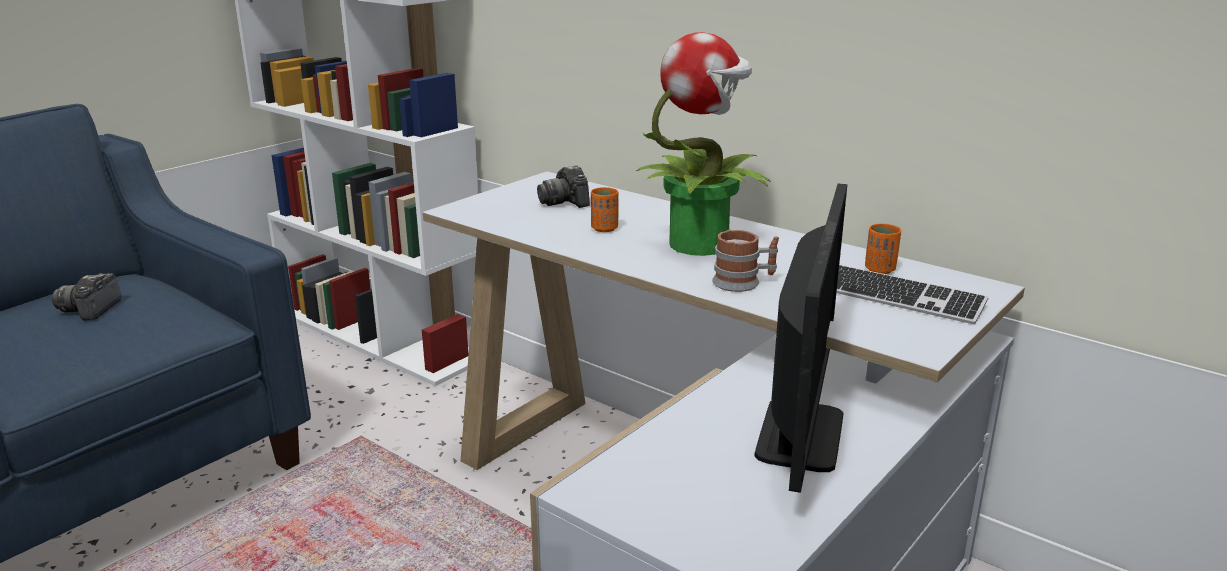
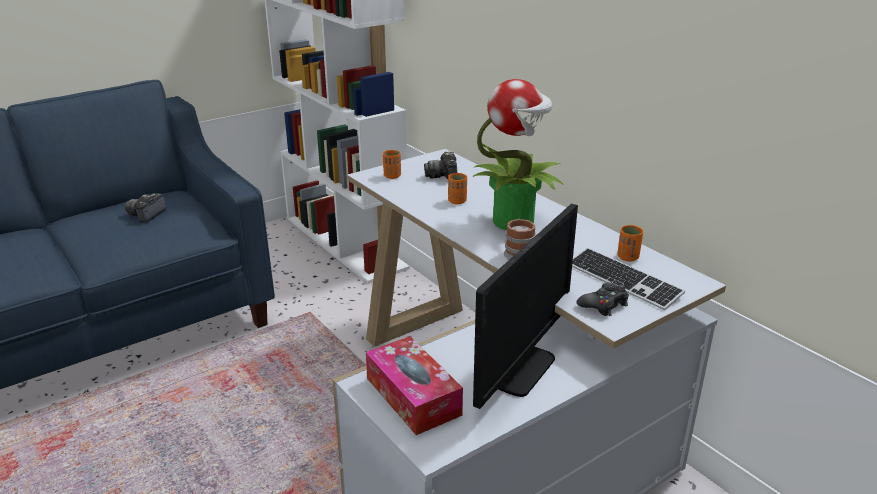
camera: 15 degrees right, 5 degrees up
(491, 208) = (392, 176): none -> orange cup
(671, 497) = (413, 396): none -> tissue box
(892, 328) = (604, 305): none -> black game controller

